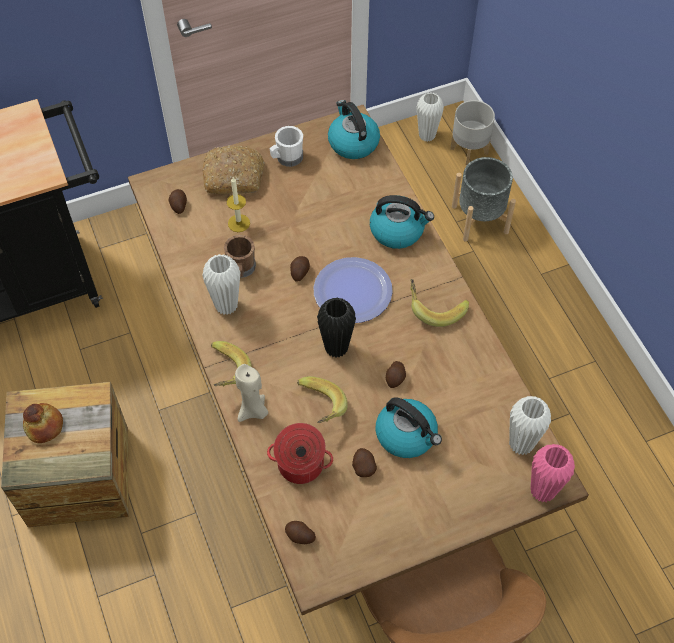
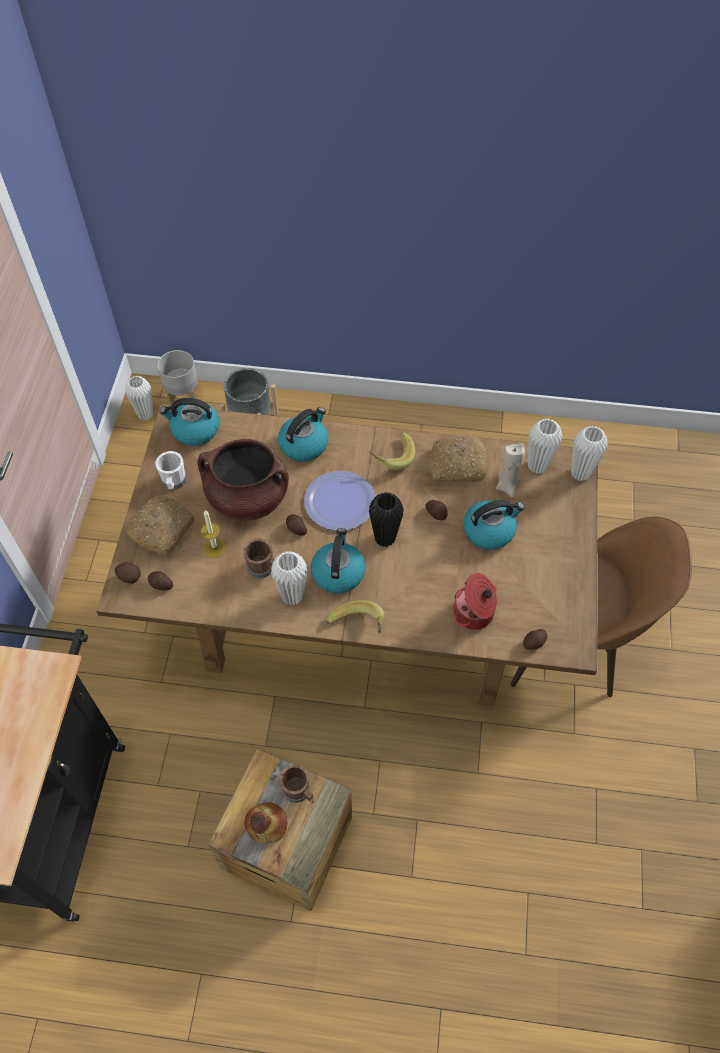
camera: 60 degrees left, 0 degrees up
(86, 435) = (298, 791): none -> brown mug
(253, 411) = (406, 623): beige candle -> beige candle (507, 486)
(274, 328) = (338, 572): none -> kettle
(307, 219) = (247, 498): none -> brown cooking pot
(318, 408) = (431, 577): banana -> none
(363, 466) = (499, 571): potato -> potato (129, 577)
(467, 369) = (457, 465): none -> bread
(542, 491) = (580, 473): pink vase -> white vase

